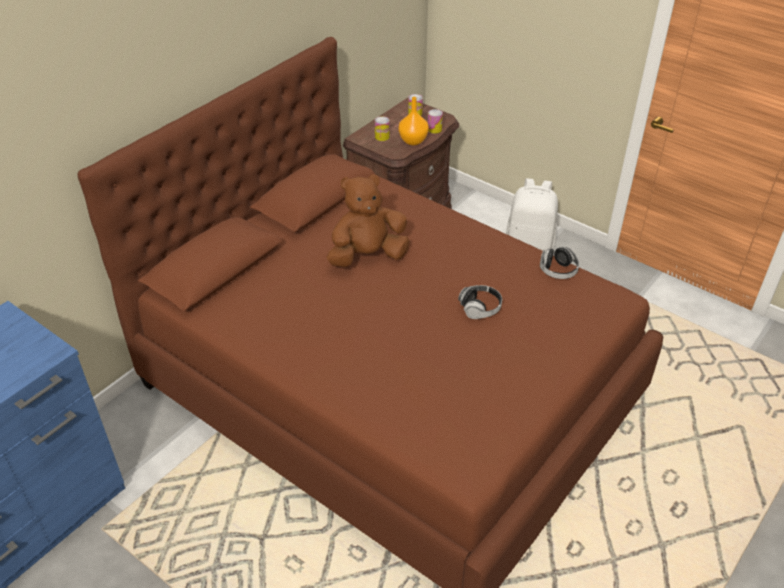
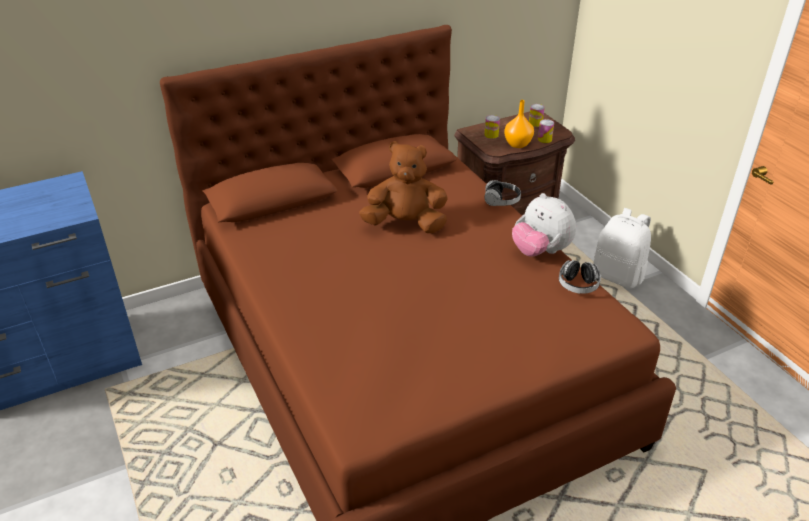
camera: 25 degrees right, 5 degrees down
(480, 308) = (476, 296): headphones -> headphones (501, 201)
(506, 247) = (540, 251): none -> plush toy

